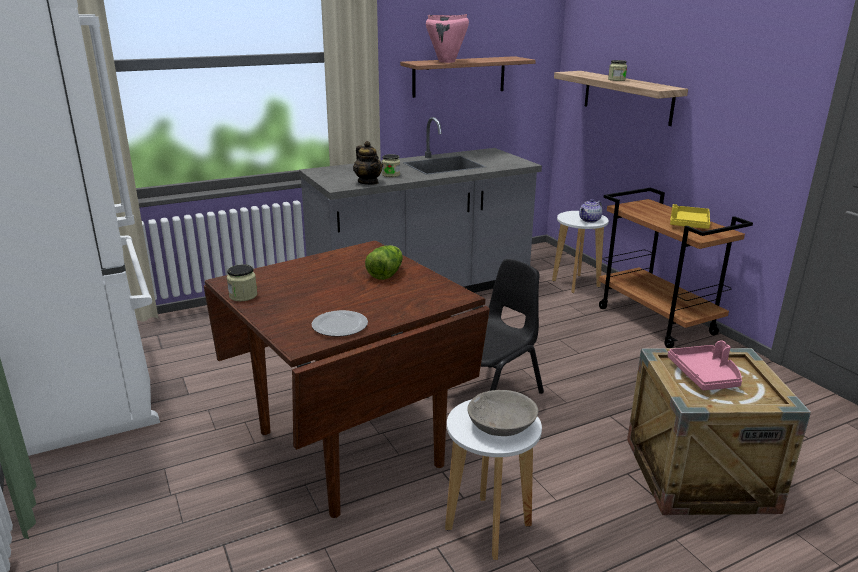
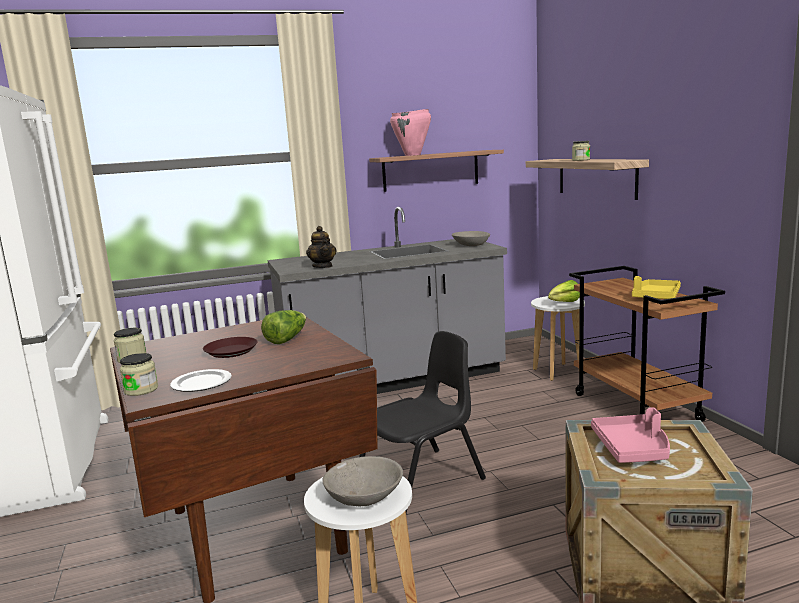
camera: 10 degrees right, 10 degrees down
(339, 287) = (231, 351): none -> brown plate
(391, 175) = (350, 260): jar -> jar (141, 390)
(503, 159) = (471, 244): none -> grey bowl
(590, 220) = (564, 303): teapot -> lettuce

